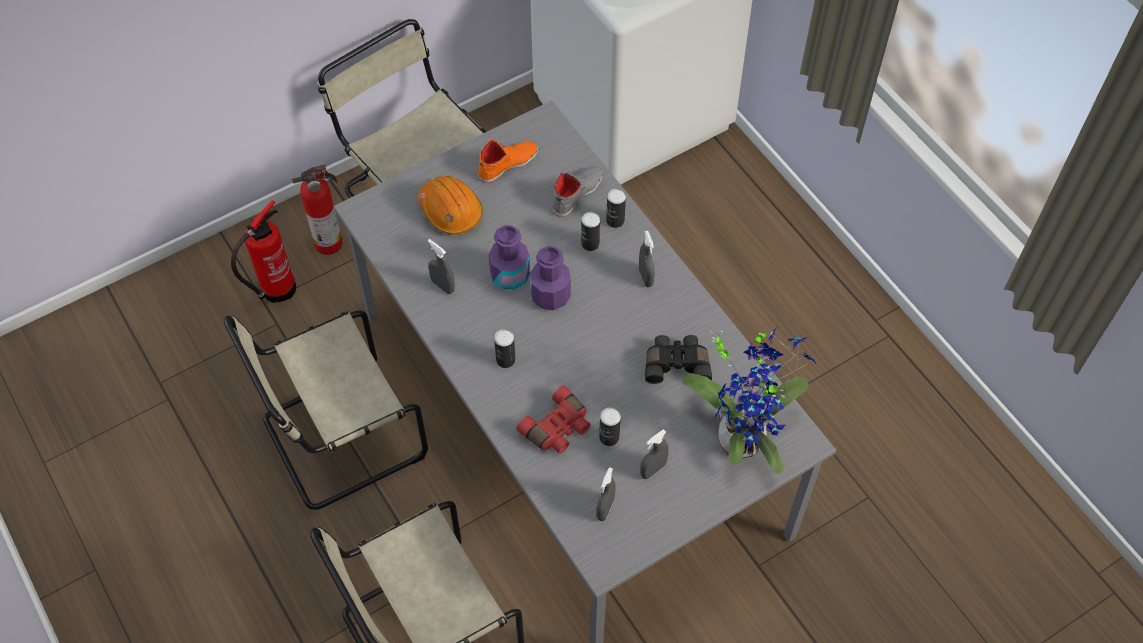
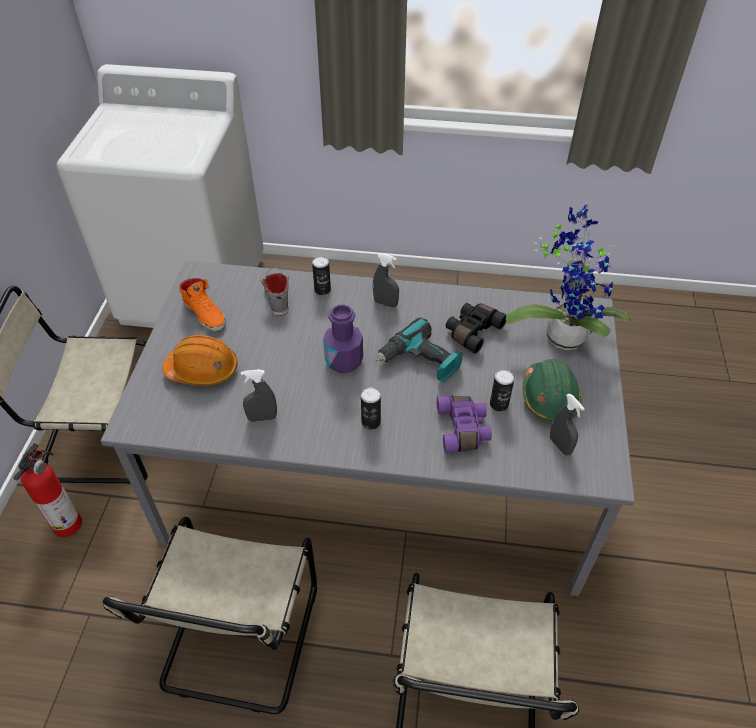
camera: 50 degrees left, 10 degrees down
(275, 290) = (59, 593): fire extinguisher -> none
(507, 164) = (205, 313): orange shoe -> orange shoe turned 135 degrees clockwise
(510, 275) = (300, 372): purple bottle -> none
(558, 429) = (463, 429): red binoculars -> purple binoculars
(590, 243) = (325, 313): can -> none
(602, 349) = (420, 362): none -> power drill
(653, 470) = (549, 397): grey spray bottle -> green hard hat

